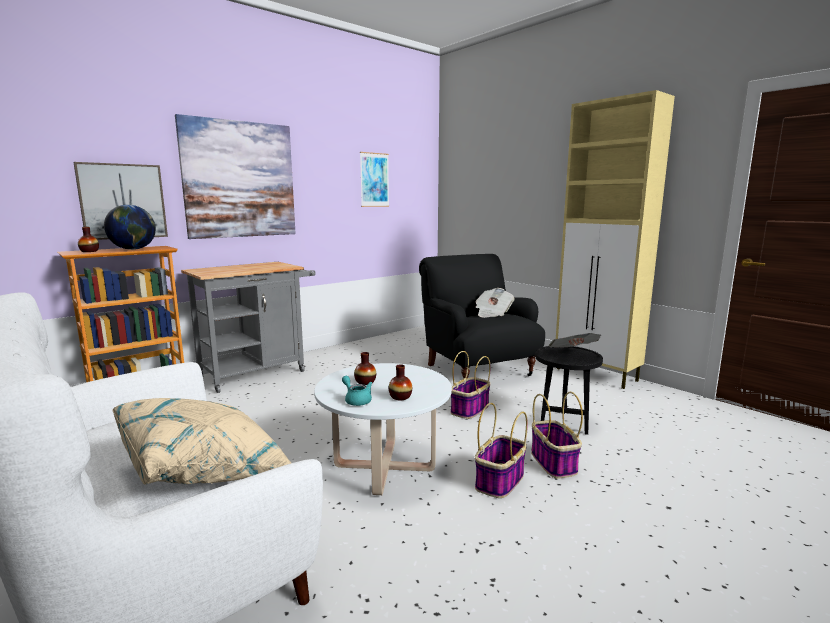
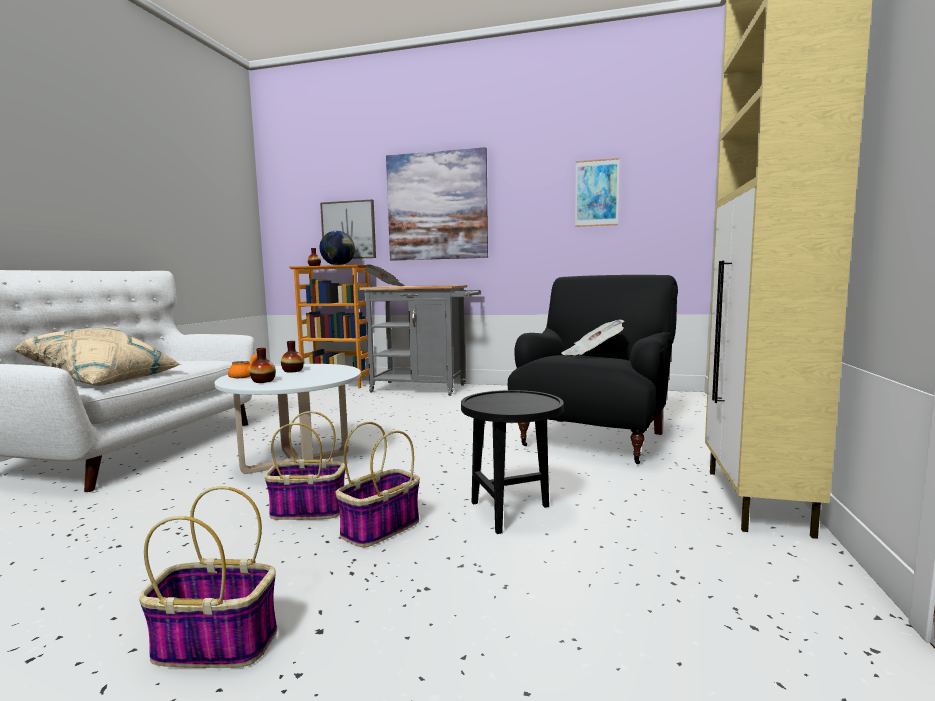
camera: 55 degrees right, 5 degrees down
(356, 400) = (245, 376): turquoise teapot -> orange teapot
(469, 410) = (468, 461): basket -> basket (213, 644)
(572, 354) = (515, 401): newspaper -> newspaper (385, 286)

